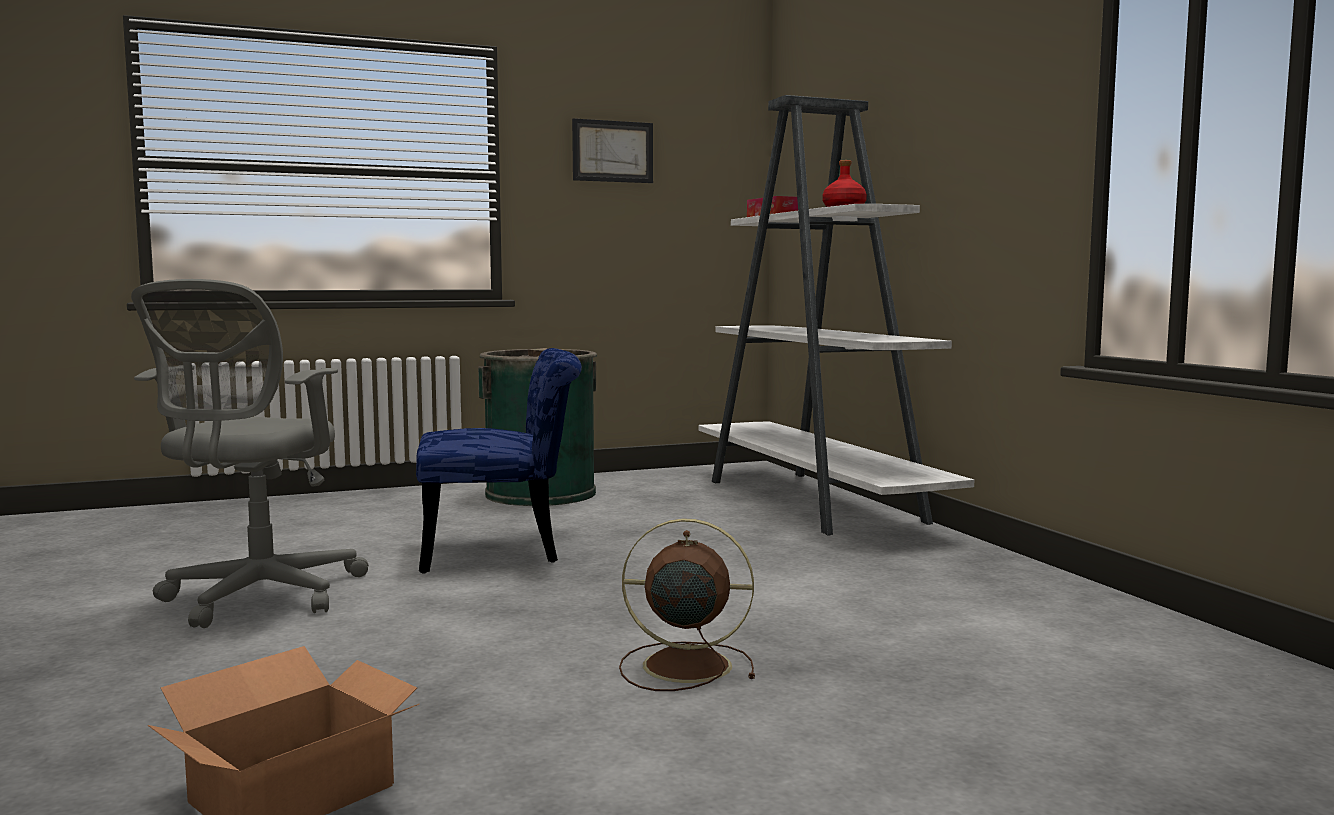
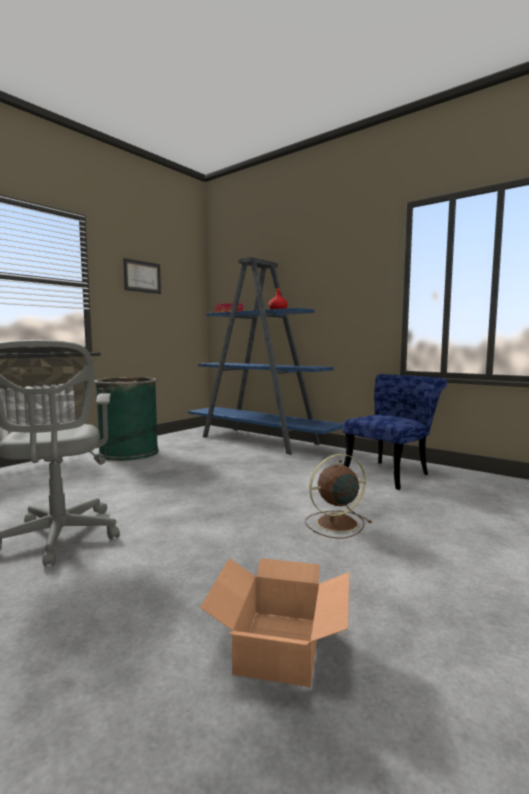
camera: 30 degrees left, 0 degrees up
(504, 550) = (160, 485): blue chair -> blue chair (391, 473)
(814, 502) = (261, 441): white bookcase -> blue bookcase

